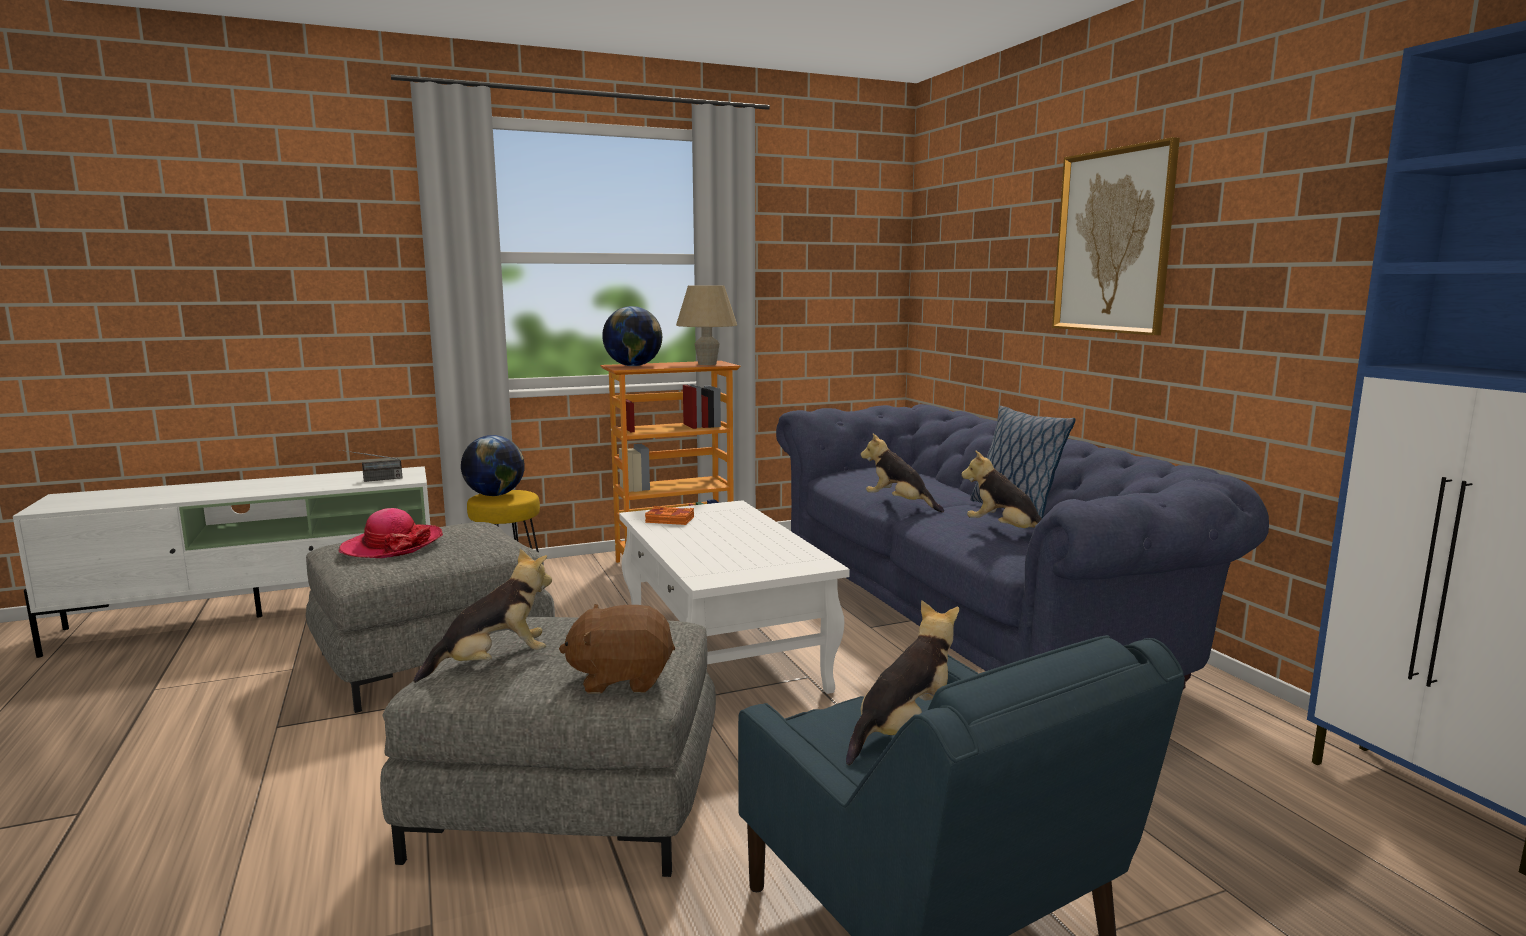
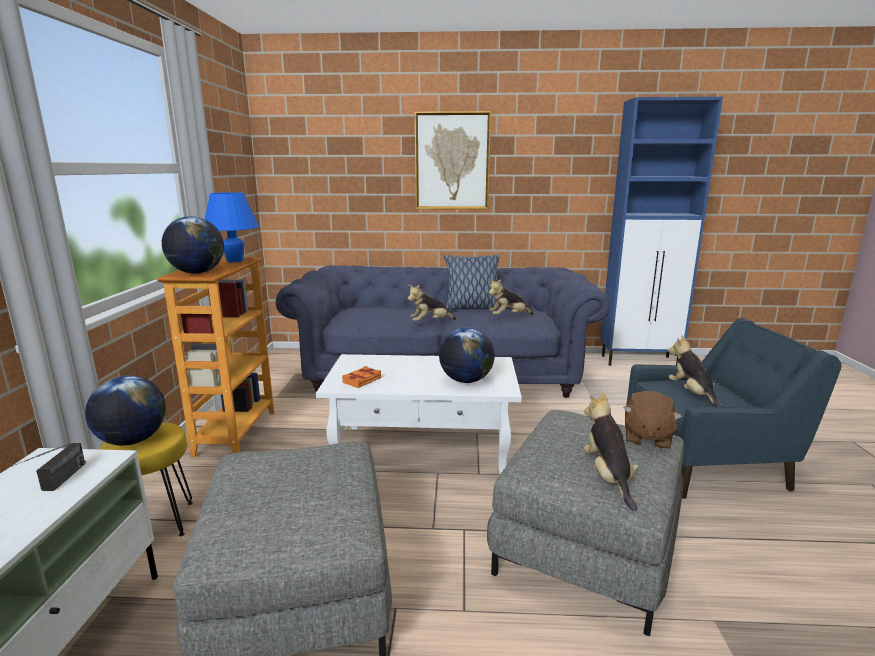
camera: 65 degrees left, 5 degrees up
(392, 545) = (273, 506): hat -> none
(707, 364) = (235, 261): beige table lamp -> blue table lamp
(719, 558) = (466, 380): none -> globe

